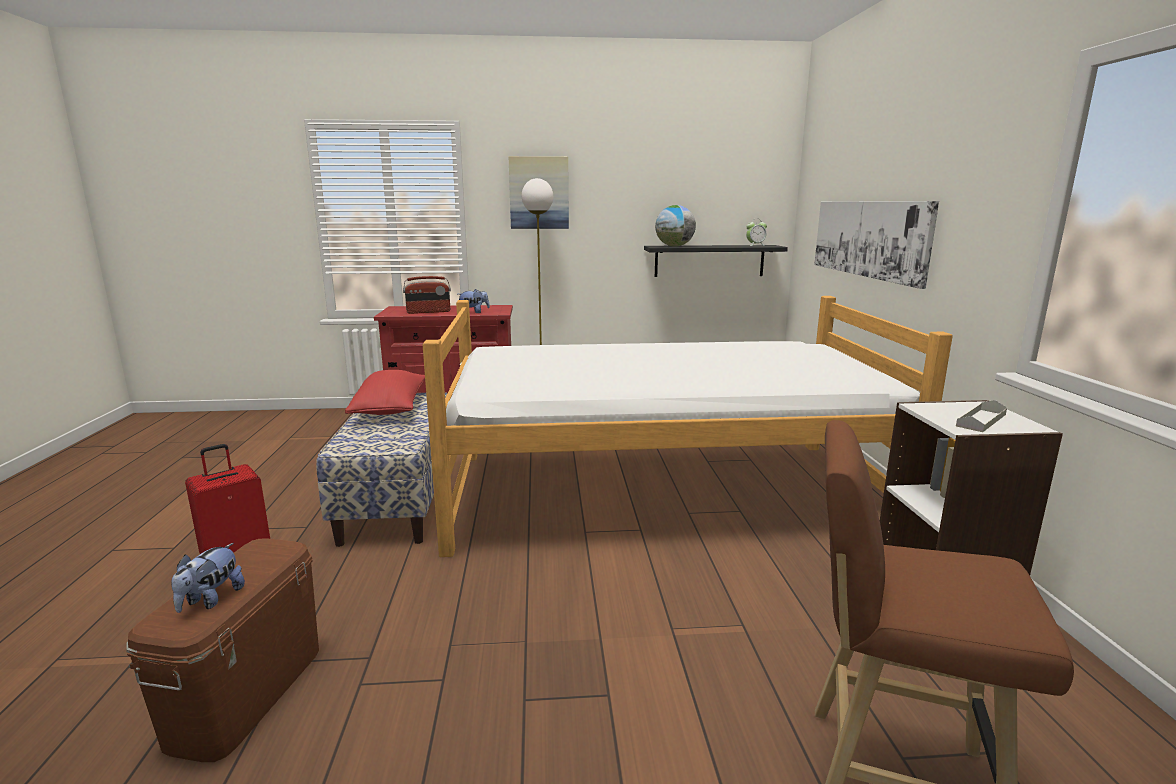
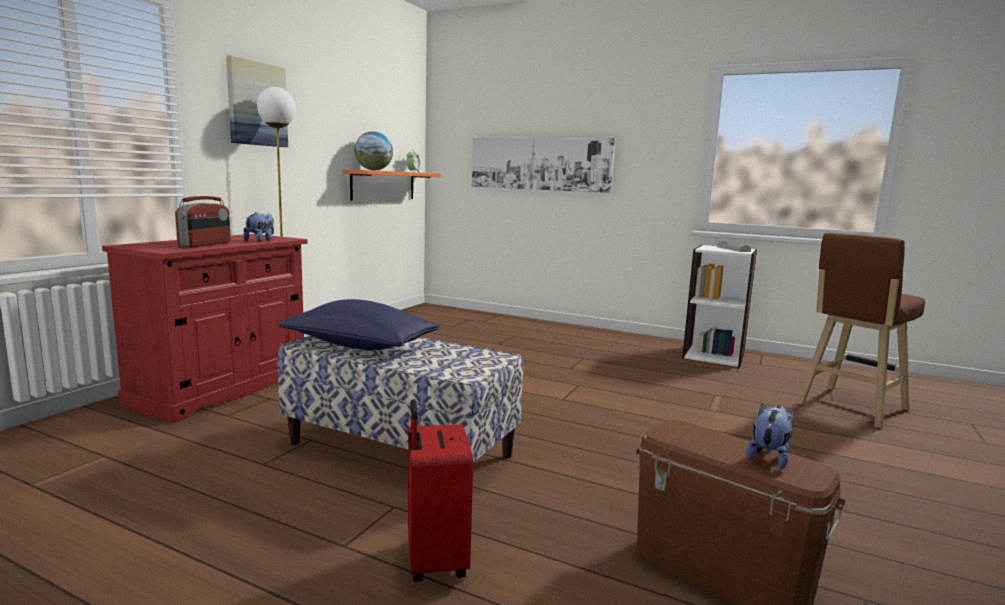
camera: 60 degrees left, 5 degrees down
(211, 600) = (769, 457): plush toy -> plush toy turned 105 degrees counterclockwise
(390, 409) = (360, 346): red pillow -> blue pillow
(662, 492) = (529, 365): bed -> none
(709, 261) = (383, 185): black shelf -> orange shelf

